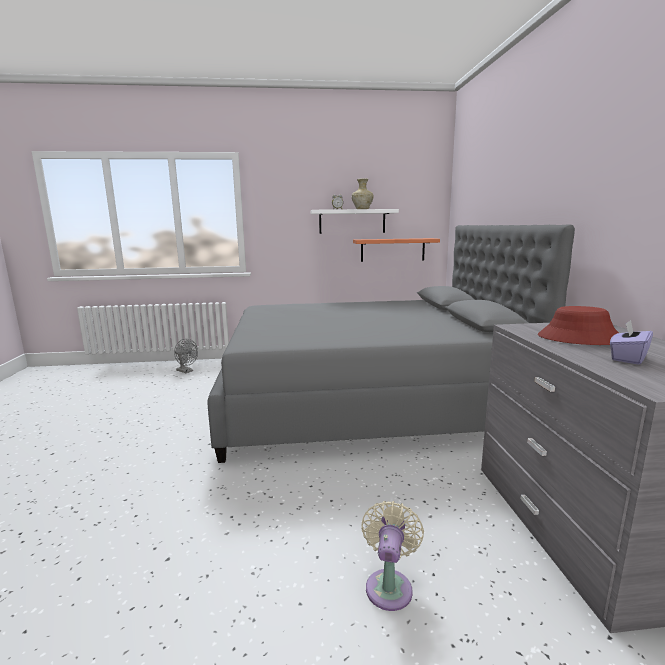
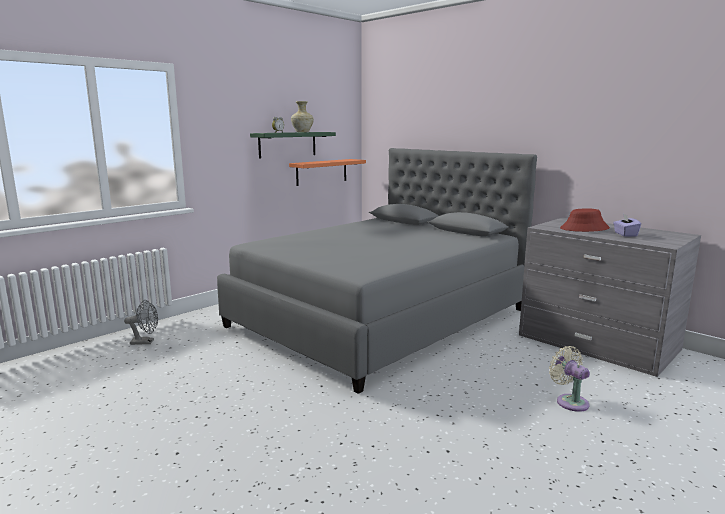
camera: 40 degrees left, 0 degrees up
(352, 221) = (287, 144): white shelf -> green shelf

